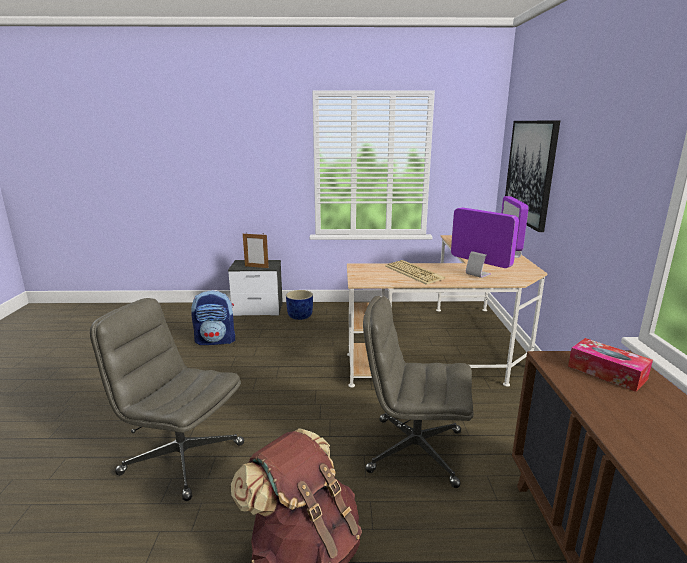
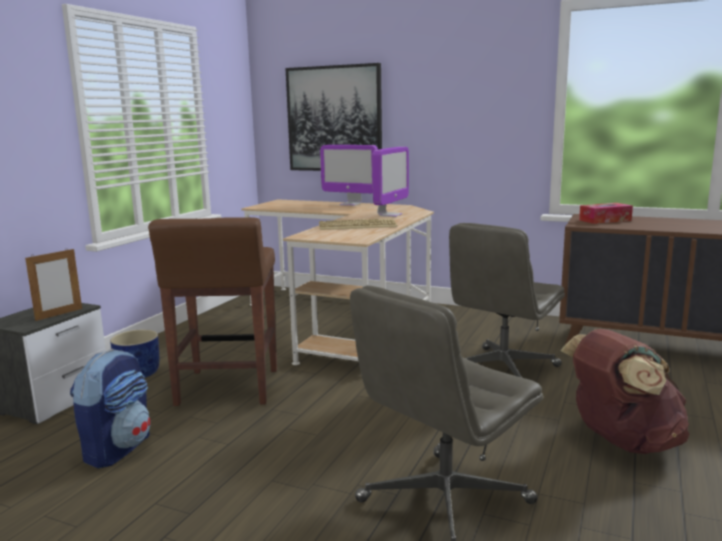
camera: 65 degrees left, 5 degrees down
(298, 345) = (227, 388): none -> brown stool
(478, 274) = (390, 215): monitor -> monitor turned 135 degrees clockwise

